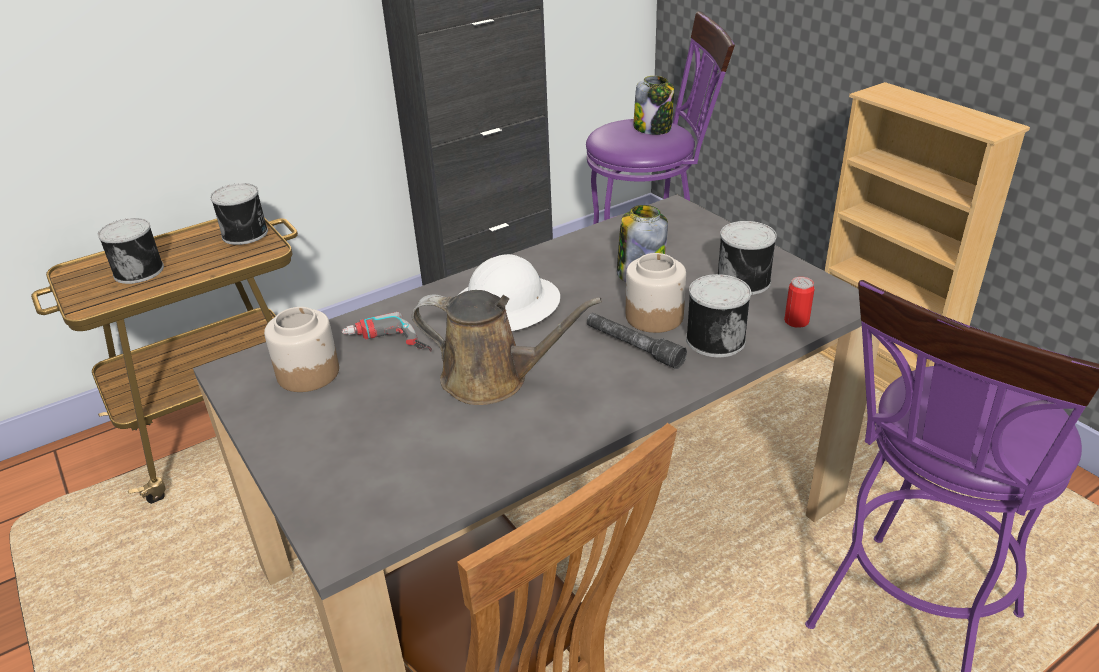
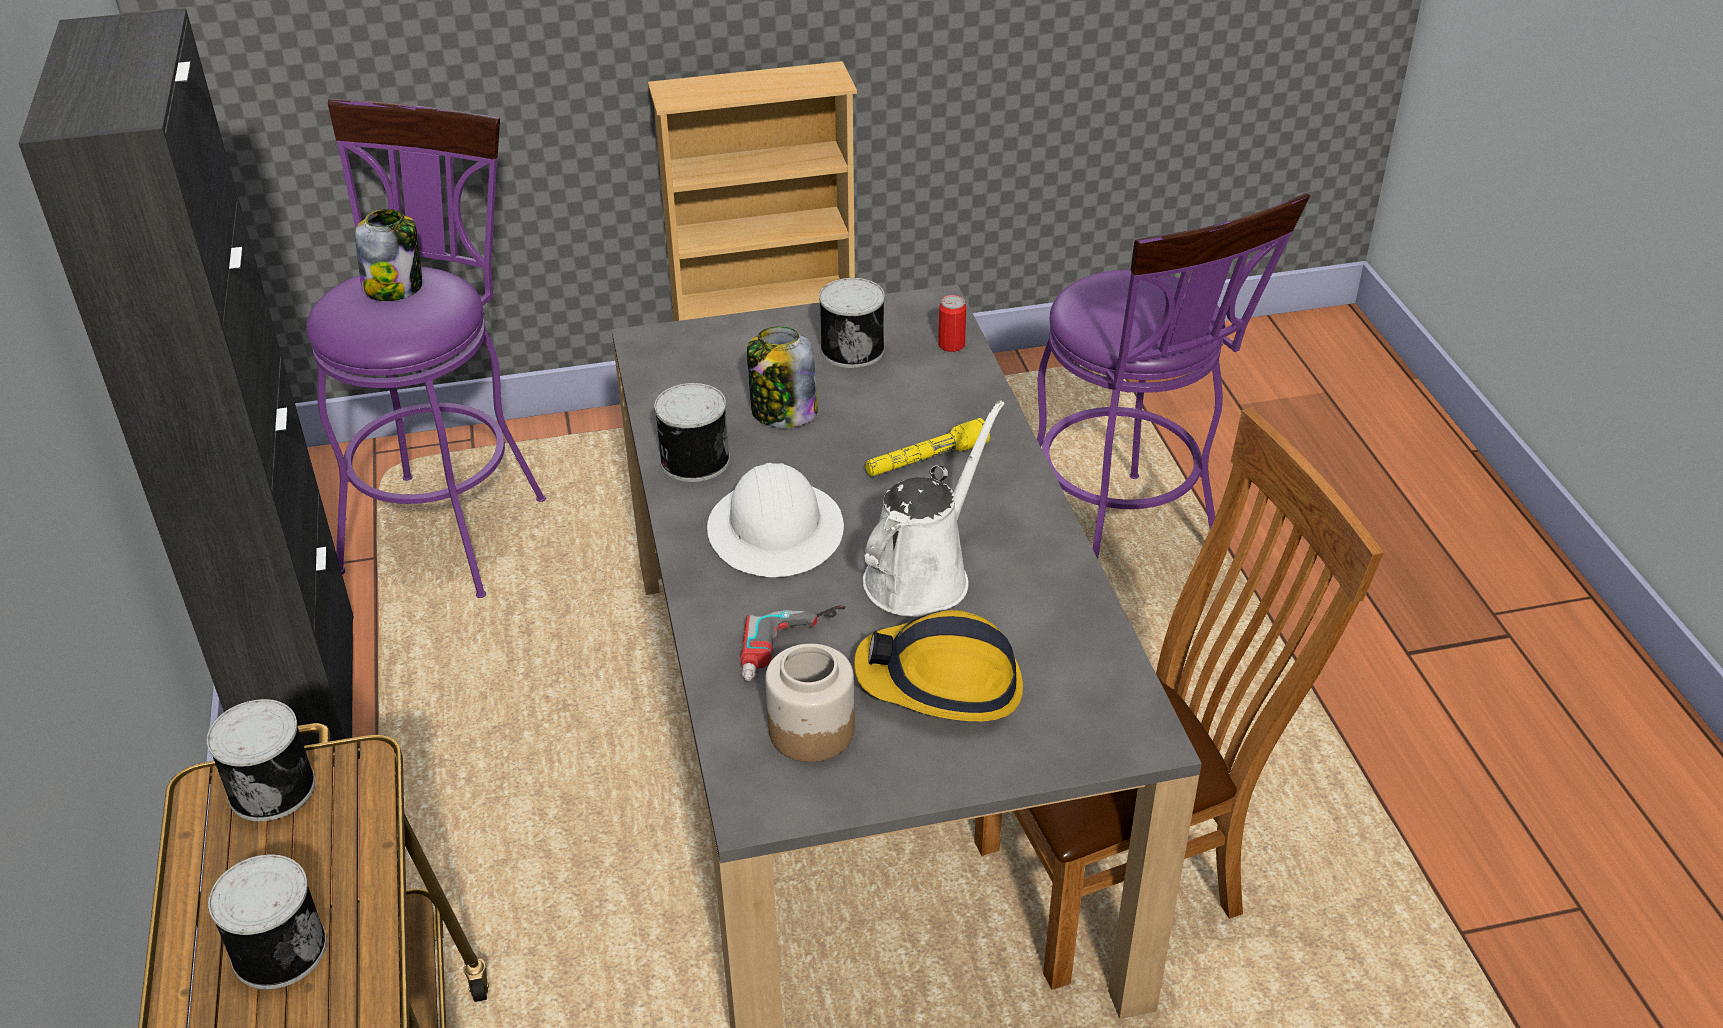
camera: 70 degrees left, 5 degrees up
(373, 418) = (942, 684): none -> hard hat
(493, 379) = (922, 574): brown watering can -> white watering can
(633, 346) = (926, 460): grey flashlight -> yellow flashlight
(654, 316) = (878, 429): jar -> none
(714, 339) = (947, 403): can -> can (693, 460)

